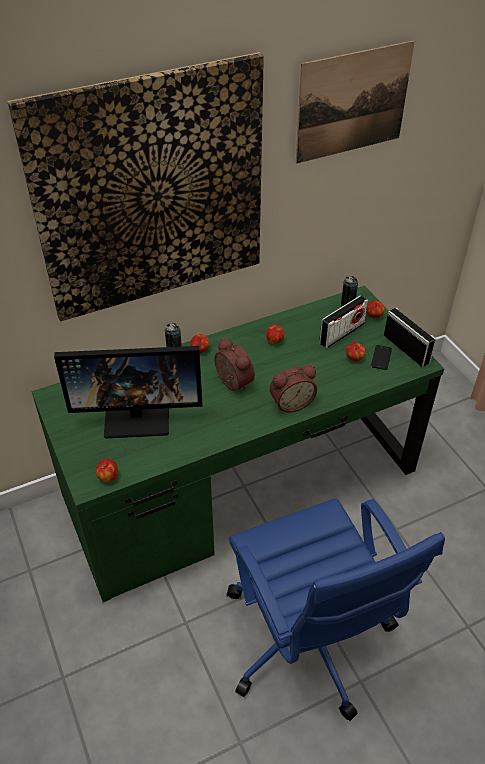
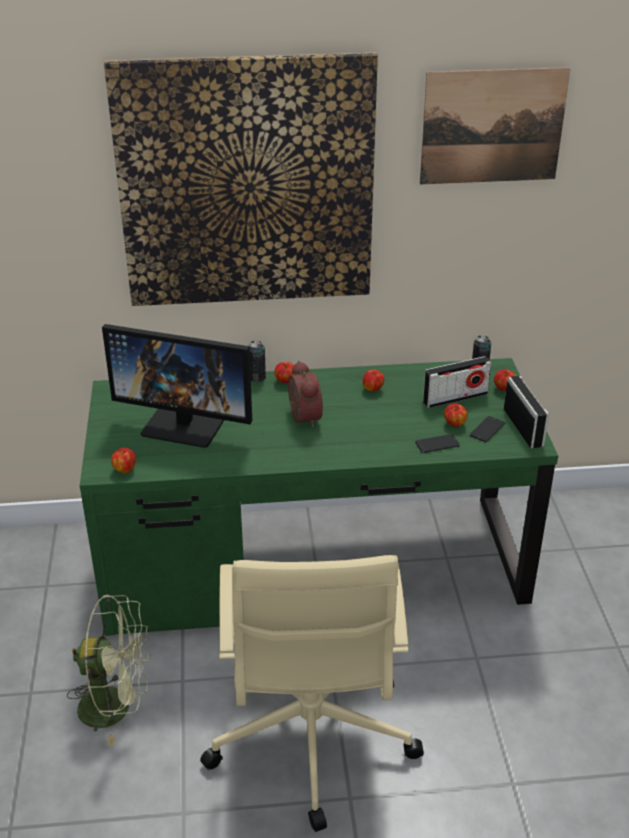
camera: 20 degrees right, 10 degrees down
(142, 665) = (116, 707): none -> green fan
(291, 402) = (356, 448): alarm clock -> none
(308, 641) = (310, 740): blue office chair -> beige office chair
(351, 381) = (437, 444): none -> phone

